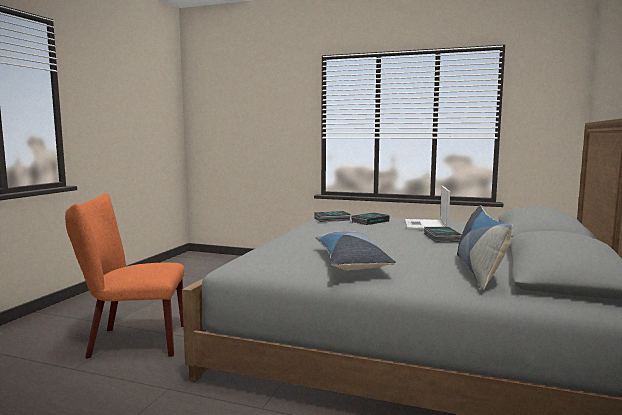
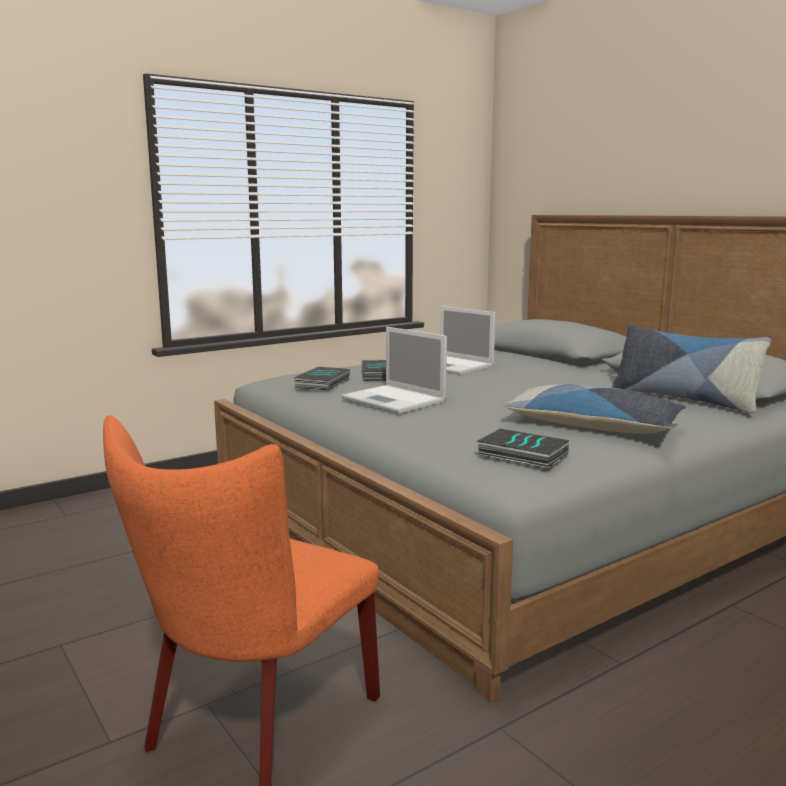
camera: 55 degrees left, 5 degrees up
(324, 230) = (395, 400): none -> laptop
(440, 237) = (524, 375): book -> book (521, 455)

